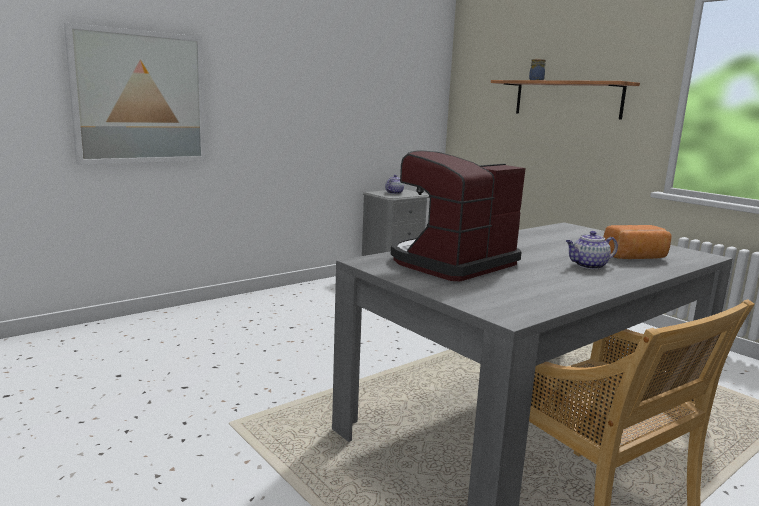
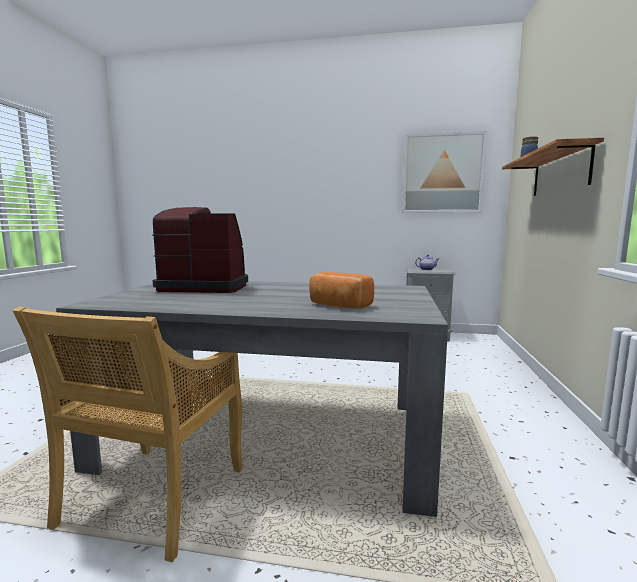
camera: 50 degrees right, 5 degrees down
(140, 97) = (248, 202): picture -> picture (442, 173)
(588, 266) = (269, 301): teapot -> none

